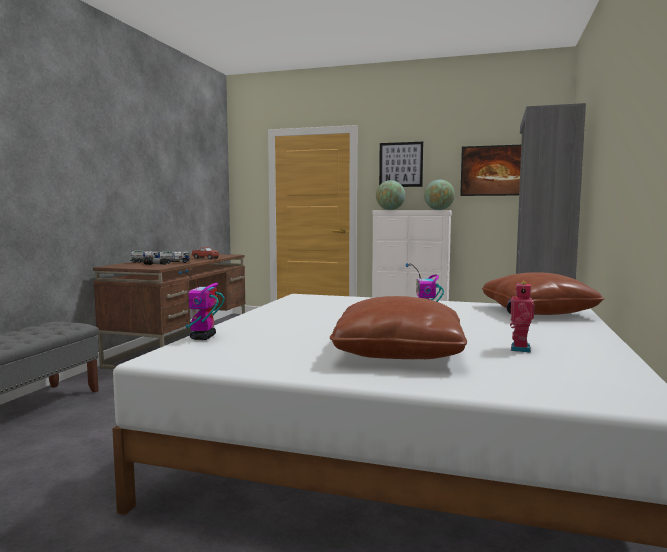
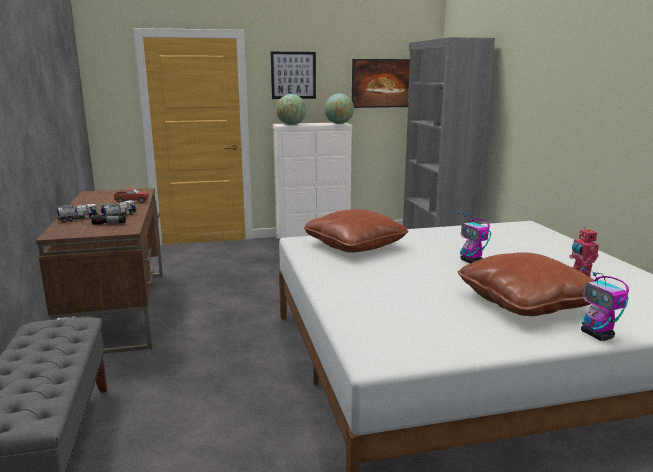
camera: 30 degrees left, 10 degrees up
(203, 337) = (348, 321): toy robot -> toy robot (597, 335)
(538, 312) = (514, 232): brown pillow -> brown pillow (355, 245)

